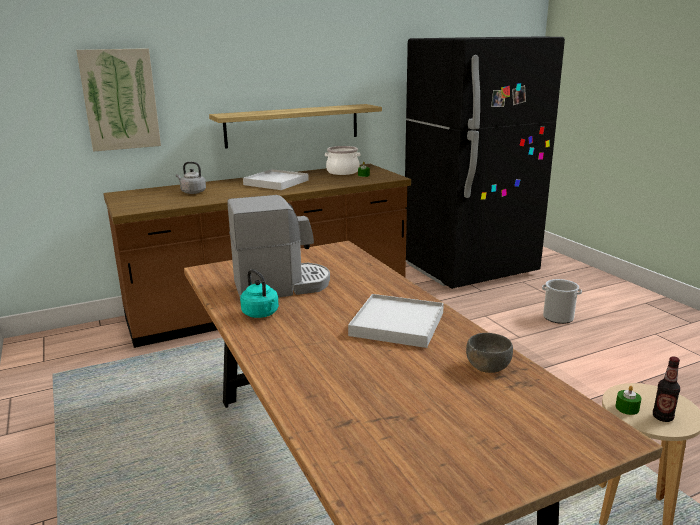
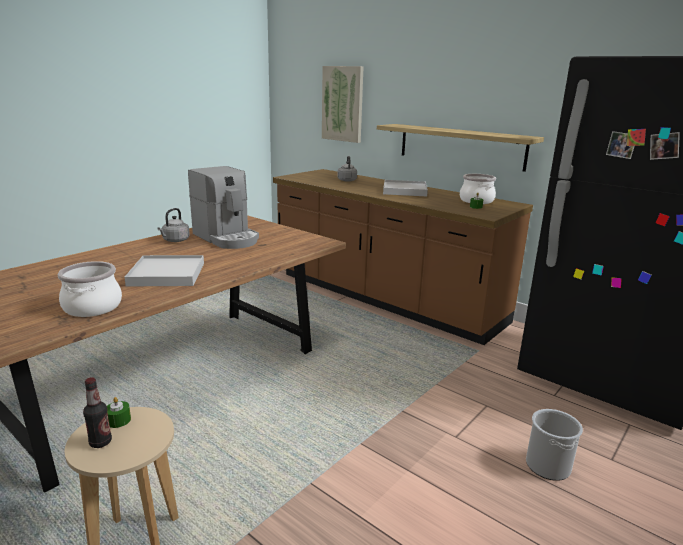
camera: 65 degrees right, 0 degrees up
(261, 314) = (175, 240): turquoise kettle -> grey kettle
(487, 367) = (92, 307): grey bowl -> cooking pot

